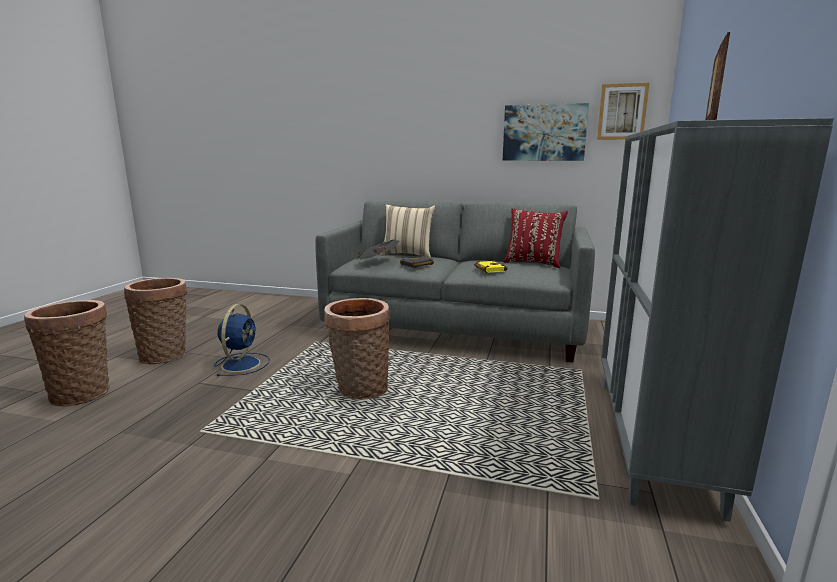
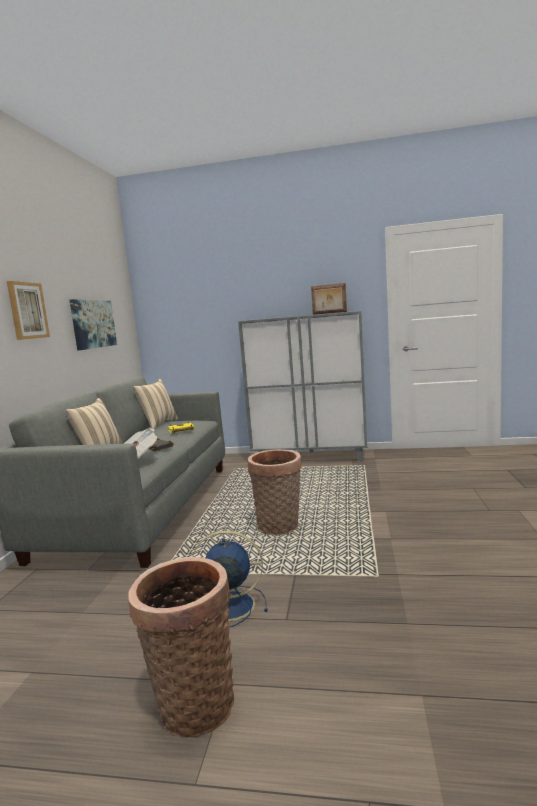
camera: 95 degrees left, 5 degrees down
(82, 392) = (345, 725): basket -> none
(533, 263) = (158, 424): red pillow -> beige pillow
(622, 112) = (120, 308): picture -> picture (27, 310)

